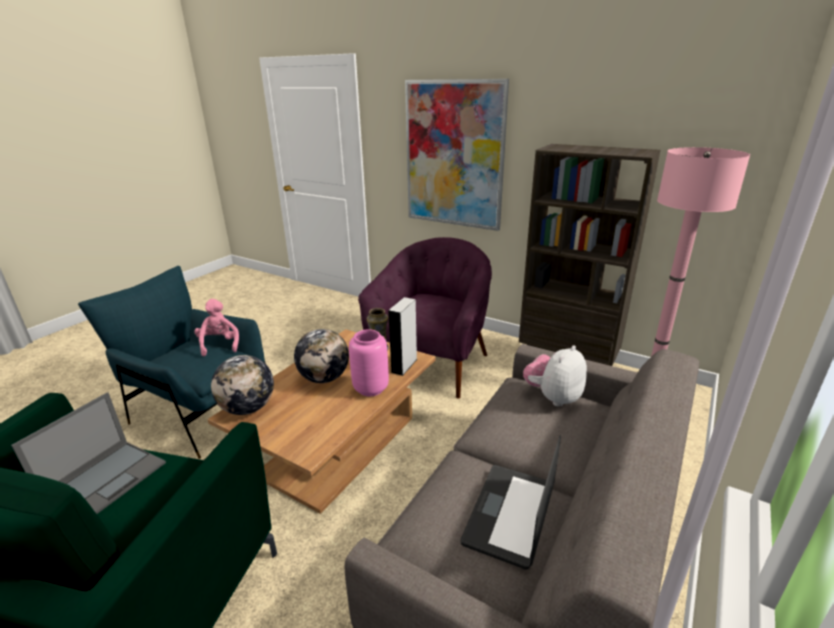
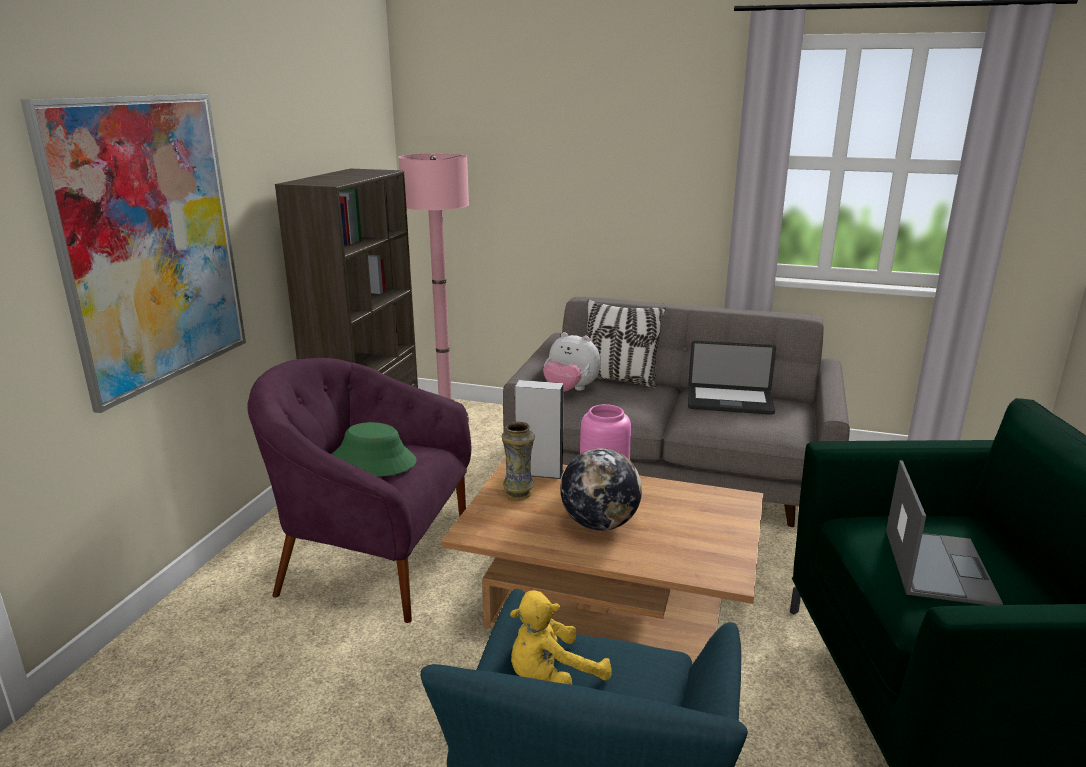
camera: 105 degrees left, 5 degrees down
(106, 479) = (938, 565): laptop -> laptop turned 90 degrees clockwise
(219, 345) = (552, 678): pink plush toy -> yellow plush toy
(248, 408) = (706, 567): globe -> none
(423, 303) = (373, 461): none -> green hat
(589, 438) = (618, 380): none -> pillow

